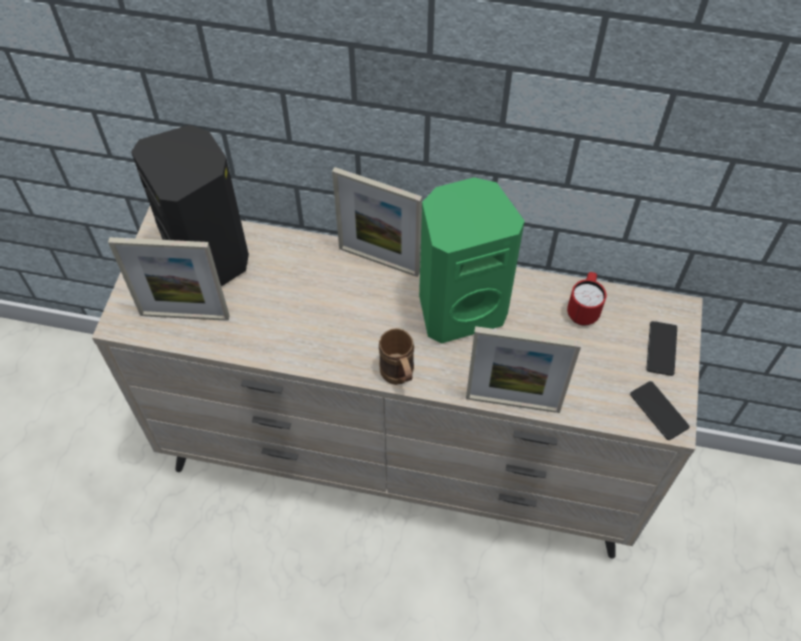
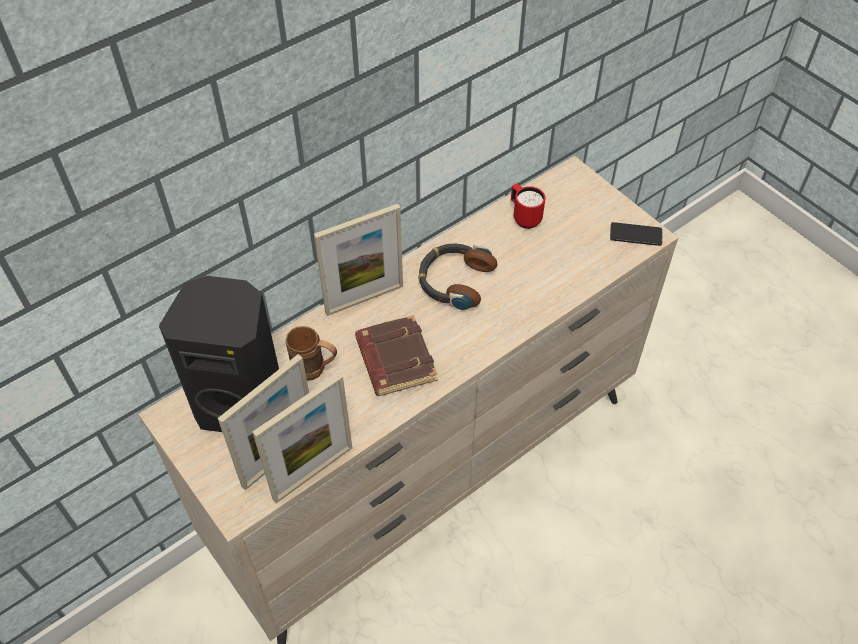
camera: 50 degrees left, 5 degrees down
(339, 323) = (394, 359): none -> brown book
(399, 377) = (477, 354): brown mug -> brown mug (315, 370)
(460, 308) = (454, 280): green speaker -> headphones
(512, 403) = (559, 304): picture frame -> picture frame (313, 473)
(661, 348) = (592, 201): phone -> none

